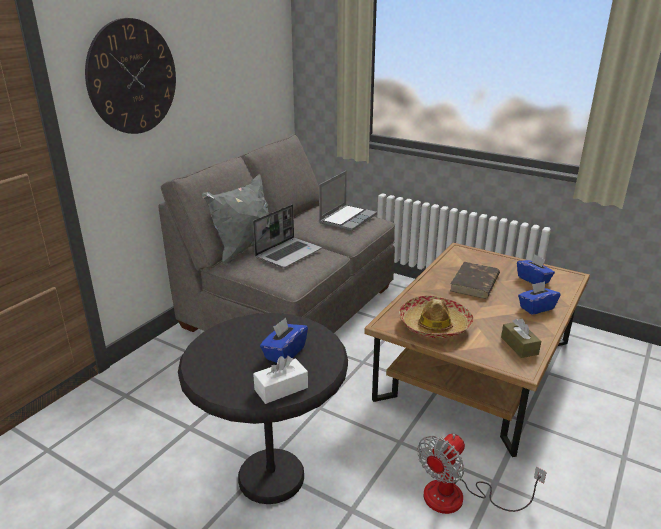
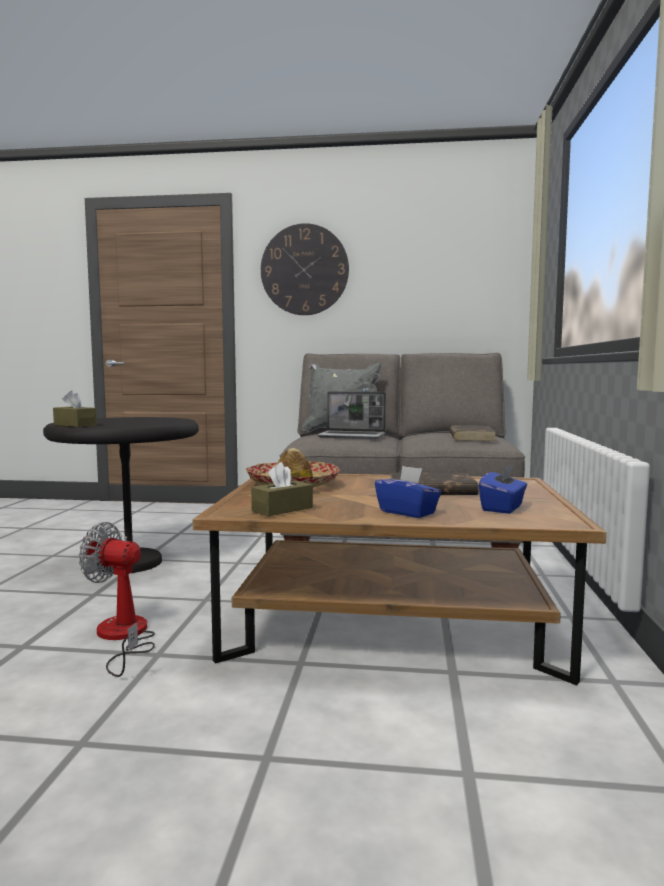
camera: 65 degrees right, 20 degrees down
(281, 389) = (75, 425): white tissue box -> brown tissue box
(284, 353) = (128, 423): blue tissue box -> none
(347, 219) = (471, 437): laptop -> brown book

